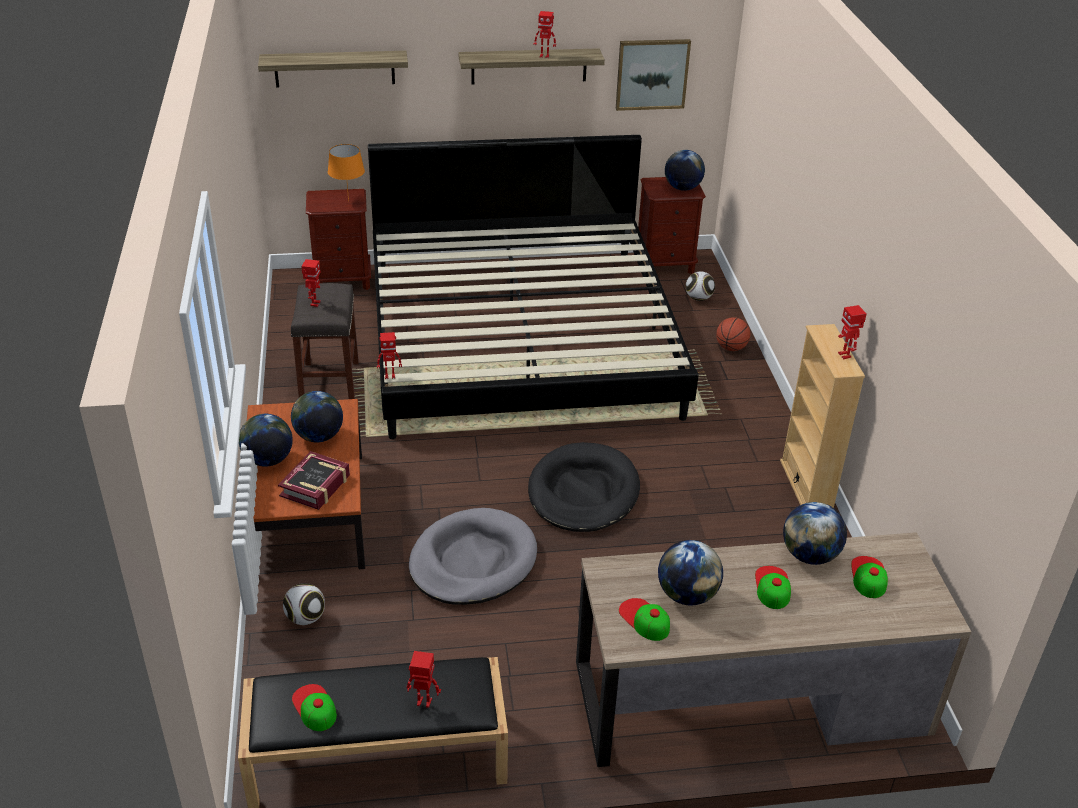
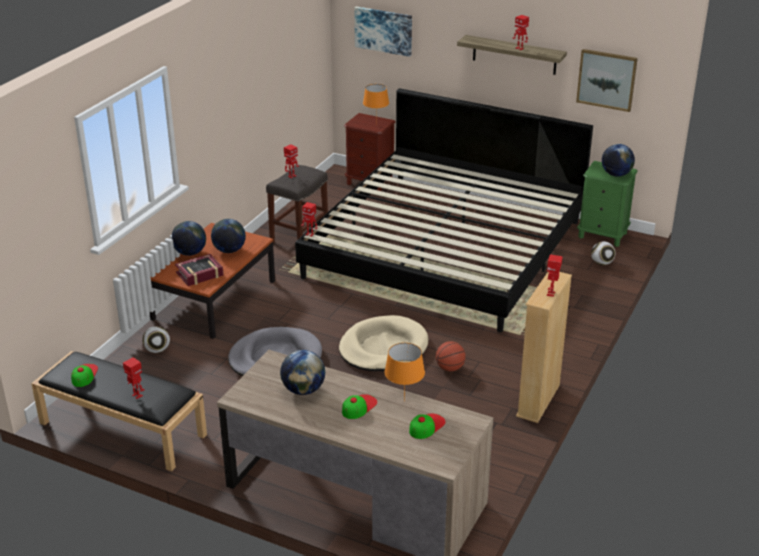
camera: 35 degrees right, 5 degrees down
(334, 68) = (383, 30): shelf -> picture
(583, 492) = (383, 348): black dog bed -> beige dog bed
(644, 619) = (264, 391): cap -> none
(665, 265) = (602, 235): brown nightstand -> green nightstand
(731, 348) = (588, 301): basketball -> basketball (450, 368)
(810, 555) = (404, 401): globe -> orange table lamp

